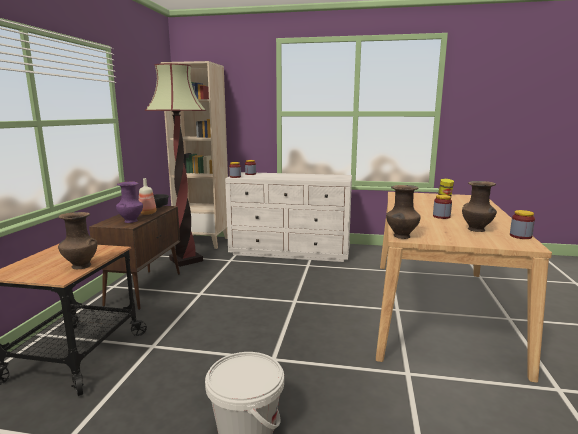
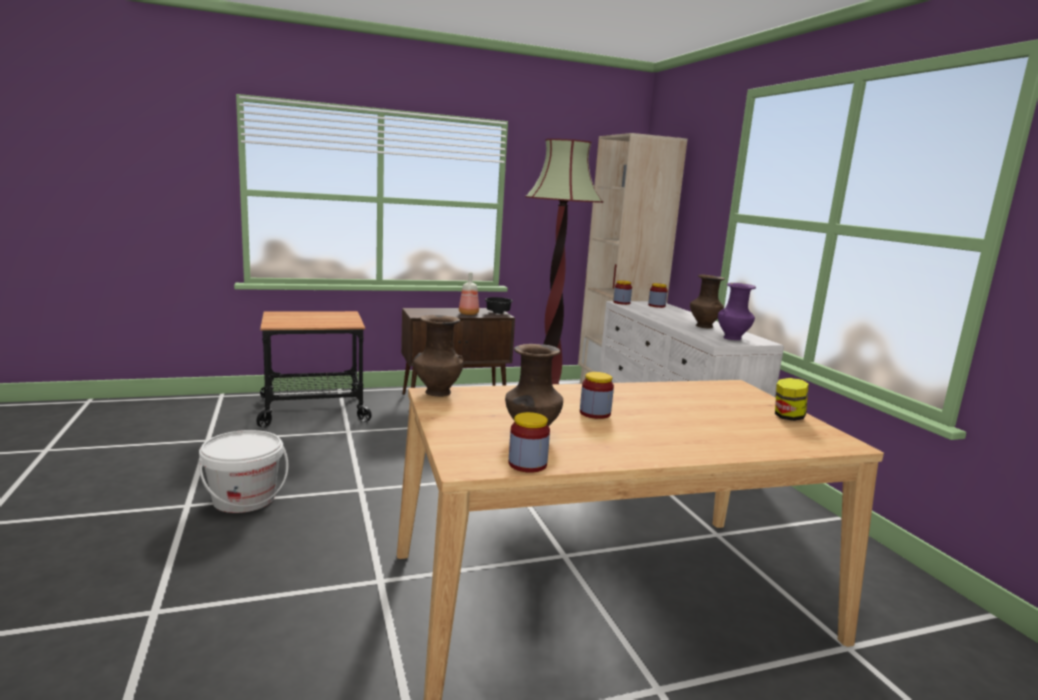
camera: 60 degrees right, 0 degrees up
(80, 266) = (303, 324): brown vase -> brown vase (703, 326)
(131, 221) = (434, 314): purple vase -> purple vase (733, 338)

